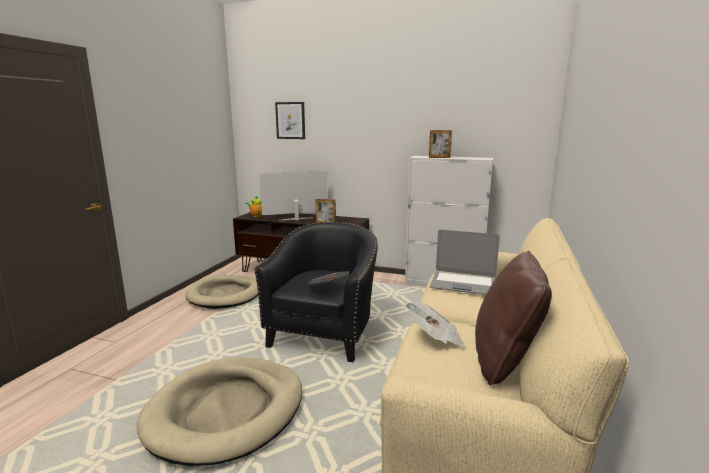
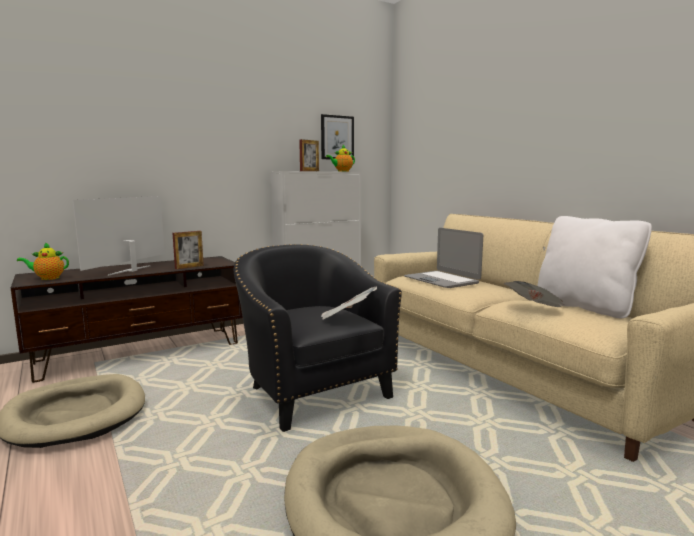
camera: 50 degrees left, 5 degrees down
(290, 120) = (79, 120): picture -> picture (337, 137)
(463, 284) = (441, 280): laptop -> laptop turned 90 degrees clockwise
(475, 158) = (342, 171): none -> teapot
(505, 360) = (585, 307): brown pillow -> white pillow

